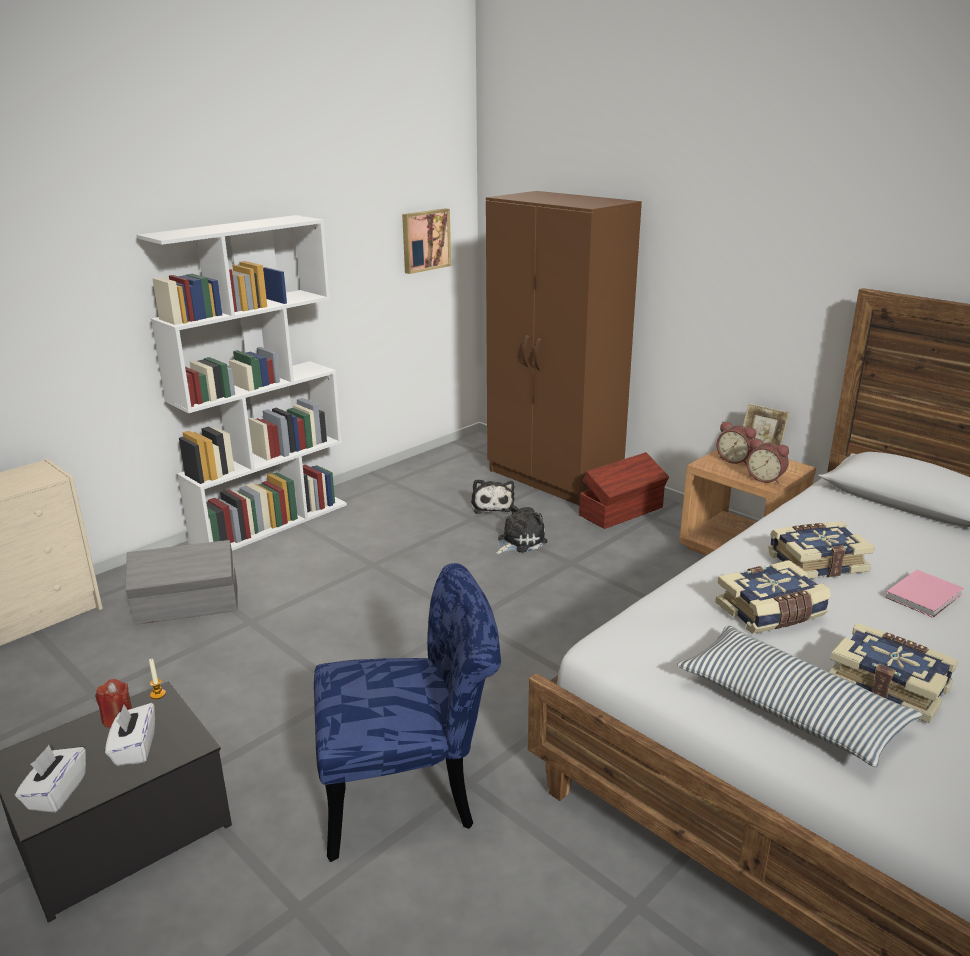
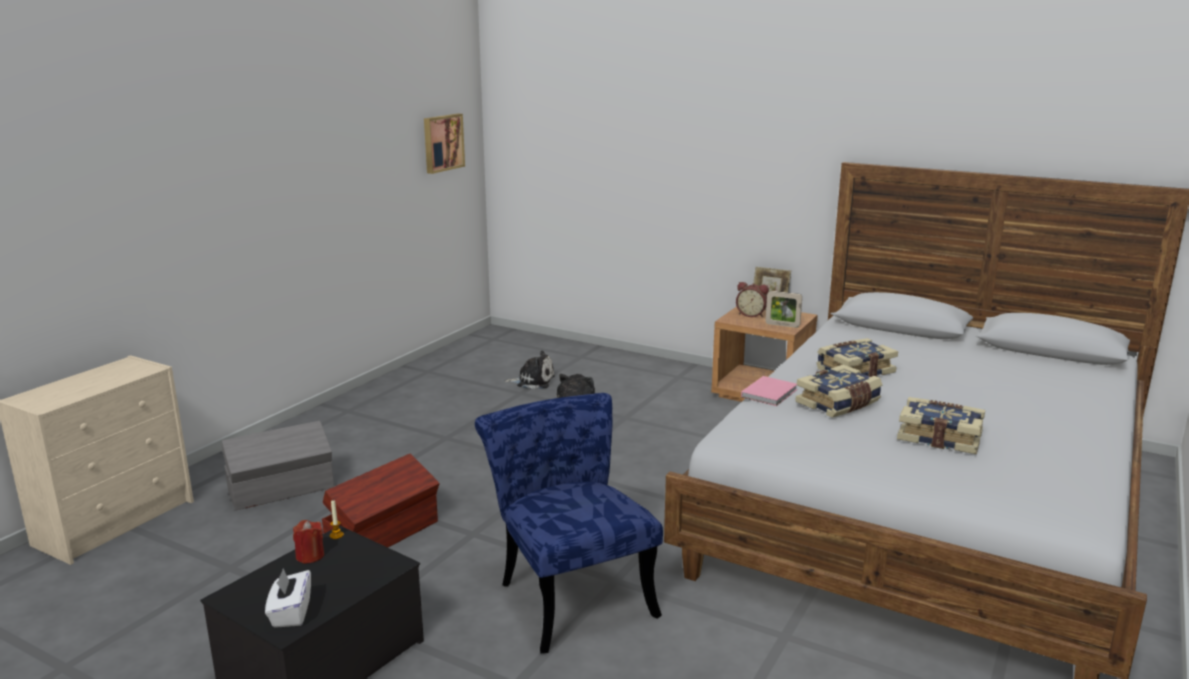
camera: 15 degrees left, 5 degrees down
(134, 748) = (342, 574): white tissue box -> none
(271, 522) = (326, 415): white bookcase -> none
(412, 791) = (570, 593): blue chair -> blue chair turned 90 degrees counterclockwise
(492, 505) = (533, 381): plush toy -> plush toy turned 60 degrees counterclockwise
(554, 479) = (579, 356): brown wardrobe -> none
(622, 511) = (651, 375): brown storage box -> brown storage box (384, 534)
(765, 478) = (782, 325): alarm clock -> picture frame
(790, 708) = (880, 458): pillow -> none
(925, 596) = (941, 383): pink book -> pink book (770, 393)

